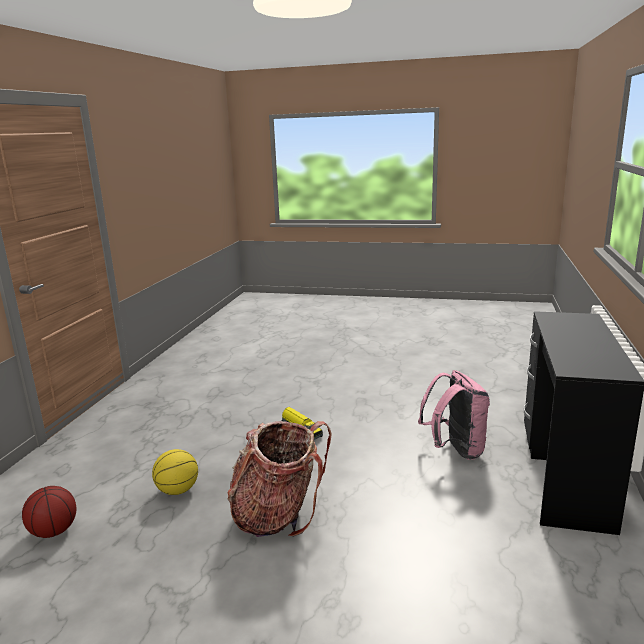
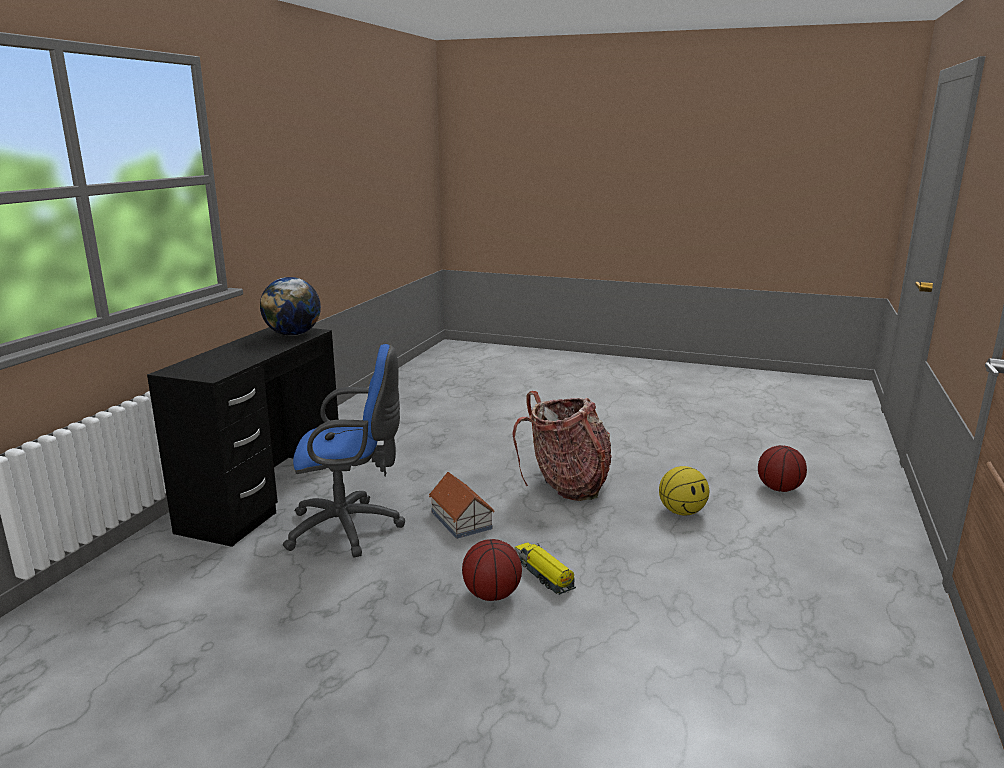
camera: 175 degrees left, 0 degrees up
(332, 416) = (491, 595): none -> basketball
(371, 466) = (461, 519): none -> toy house
(455, 450) = (350, 528): pink backpack -> blue office chair
(582, 363) = (293, 334): none -> globe

